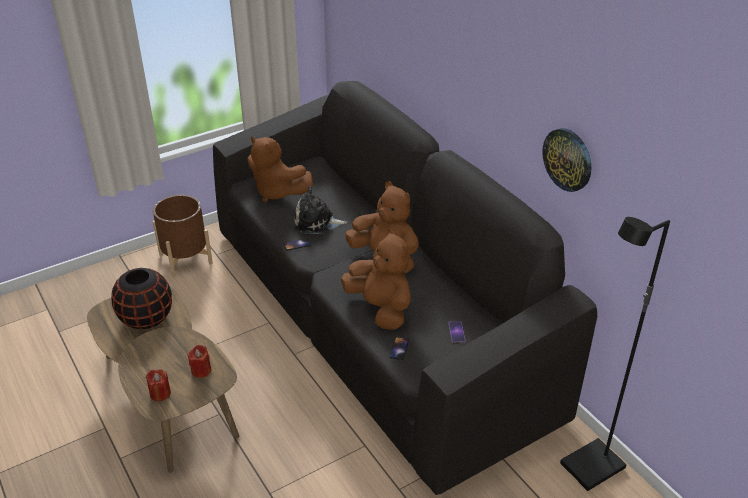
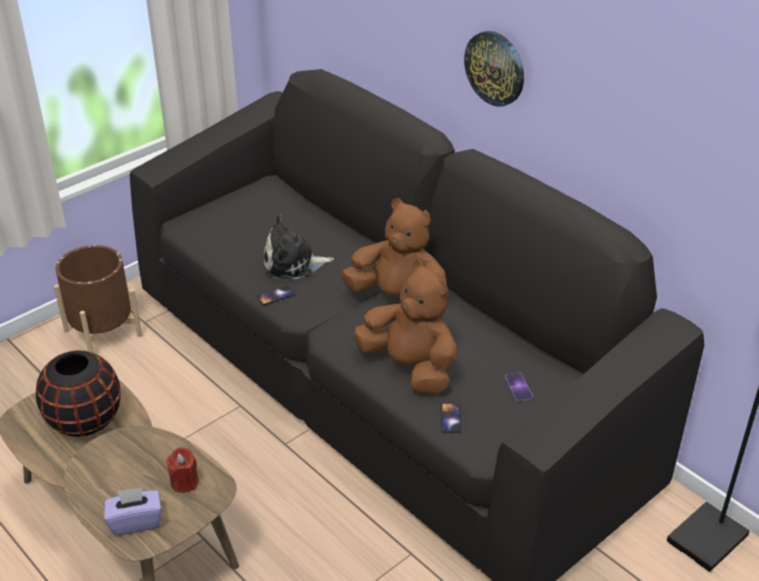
camera: 10 degrees left, 0 degrees up
(160, 393) = (135, 521): red candle -> purple tissue box
(277, 192) = (228, 228): brown plush toy -> none
(568, 159) = (652, 145): wall clock -> wall clock (495, 68)

